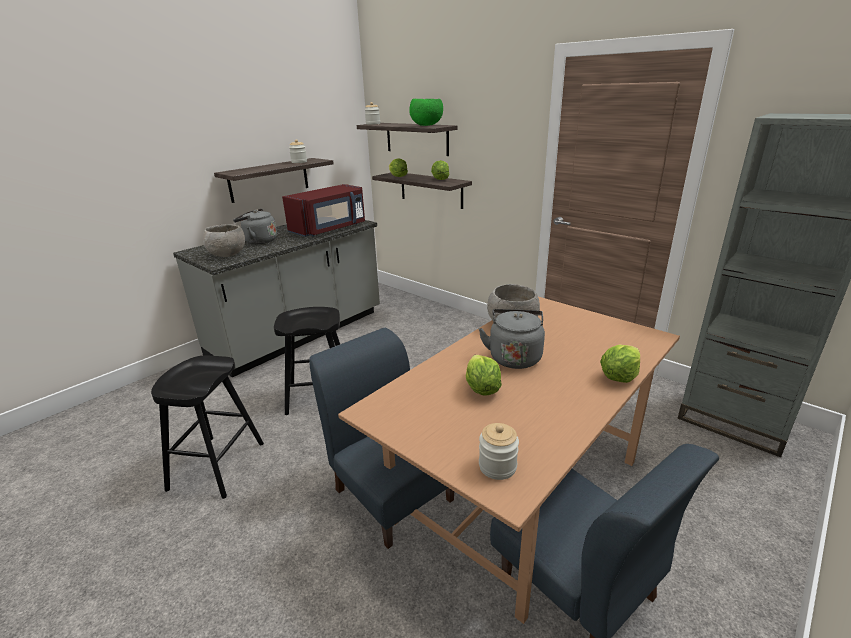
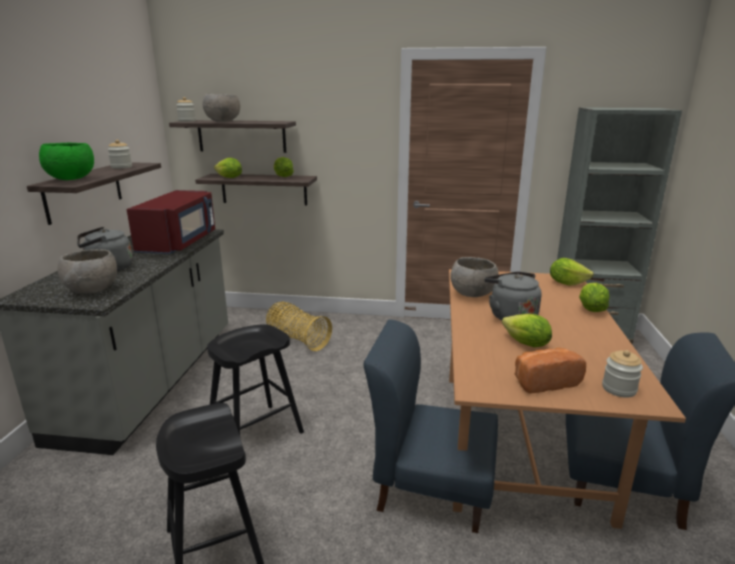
camera: 35 degrees left, 5 degrees down
(396, 125) = (223, 121): none -> grey bowl
(425, 332) = (297, 339): none -> basket
(426, 125) = (264, 121): green bowl -> green bowl (71, 179)
(436, 429) = (544, 381): none -> bread
(641, 340) = (566, 283): none -> lettuce

